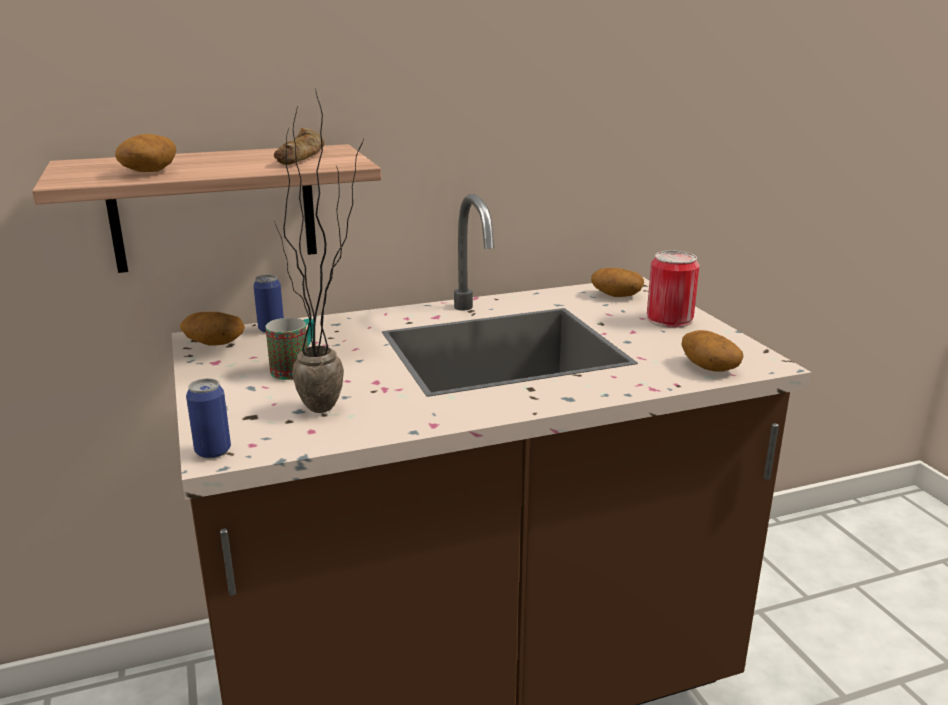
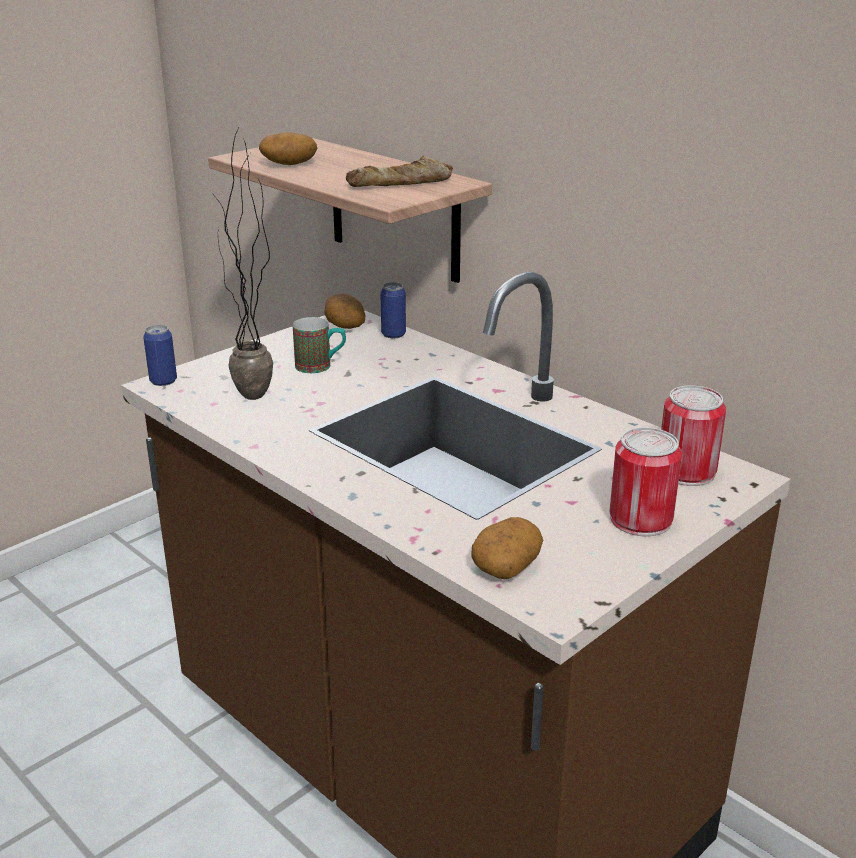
camera: 65 degrees right, 5 degrees up
(616, 295) = (686, 471): potato -> can

